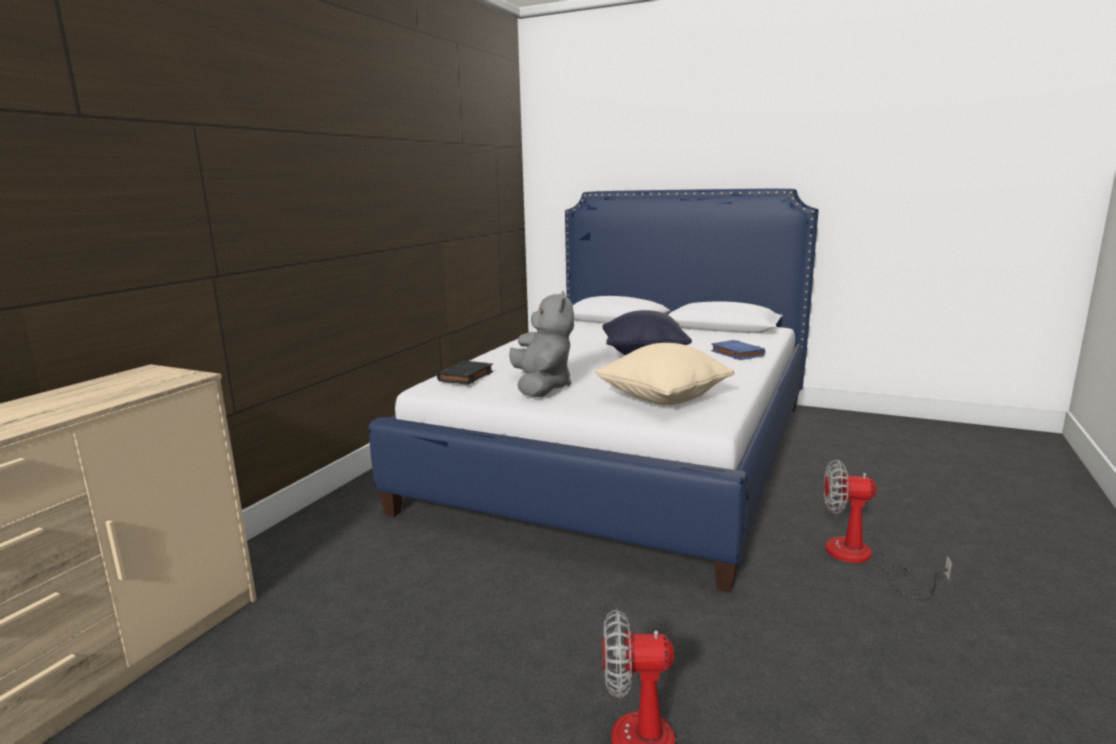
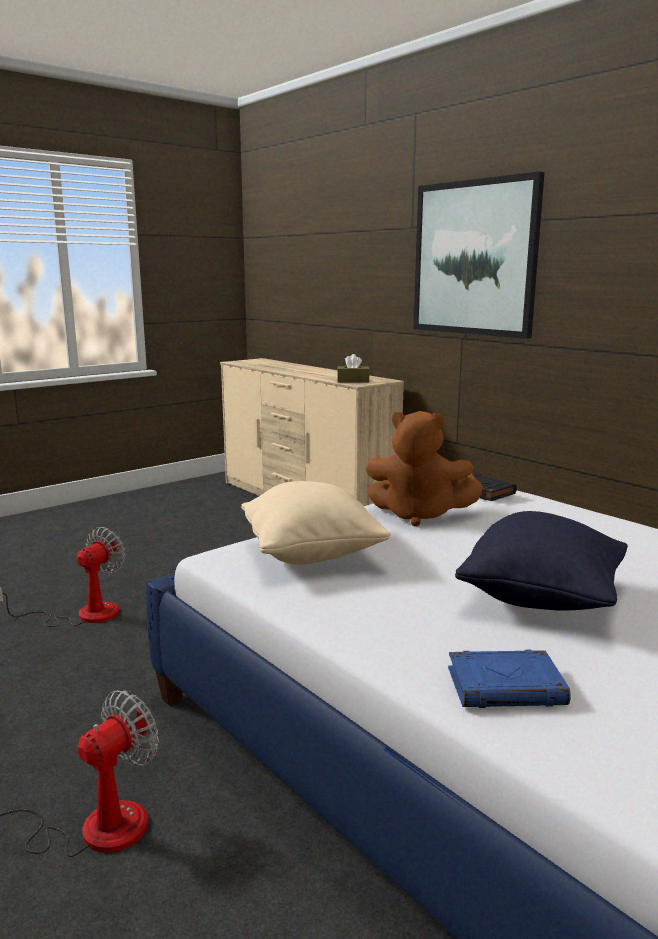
camera: 115 degrees right, 0 degrees up
(151, 383) = (353, 381): none -> brown tissue box
(213, 170) = (474, 258): none -> picture
(542, 387) = (418, 515): grey plush toy -> brown plush toy

